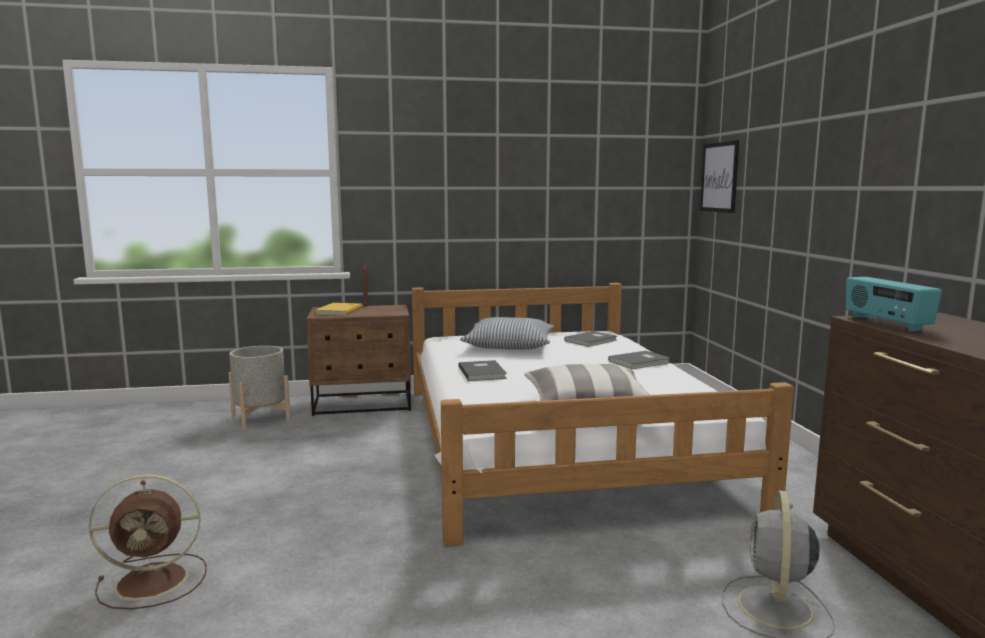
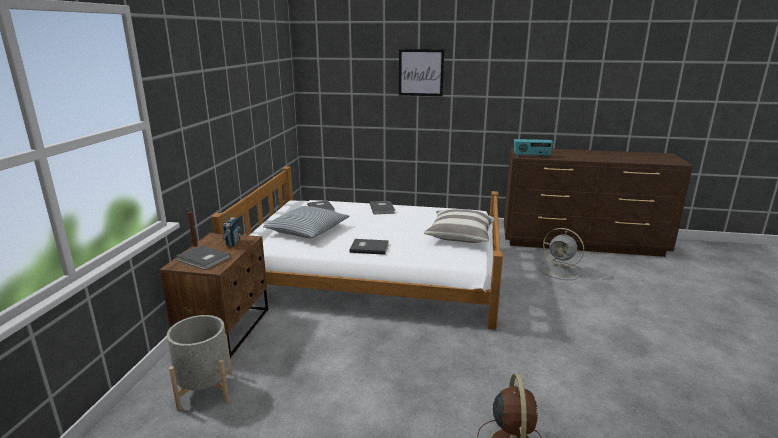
camera: 70 degrees left, 10 degrees up
(338, 311) = (203, 259): yellow book -> grey book
(383, 311) = (232, 243): none -> radio
(719, 177) = (324, 86): picture -> picture (421, 72)

